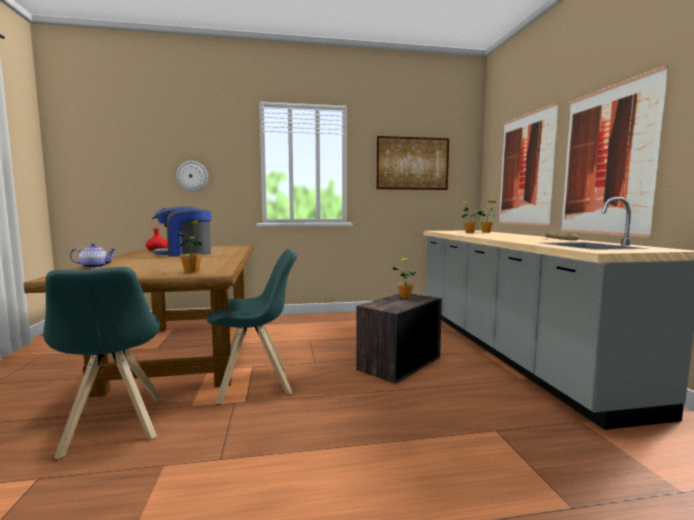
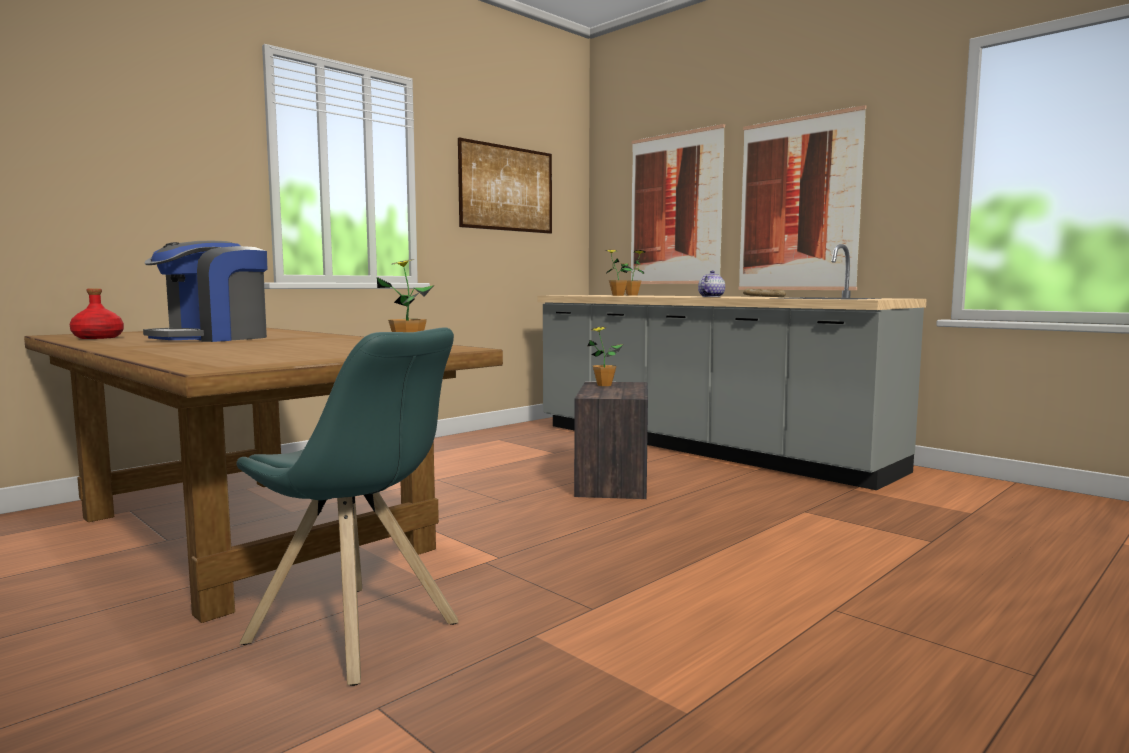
camera: 35 degrees left, 0 degrees up
(95, 267) = (168, 356): teapot -> teapot (710, 297)
(192, 176) = (125, 179): wall clock -> none
(255, 384) = (471, 539): turquoise chair -> none

